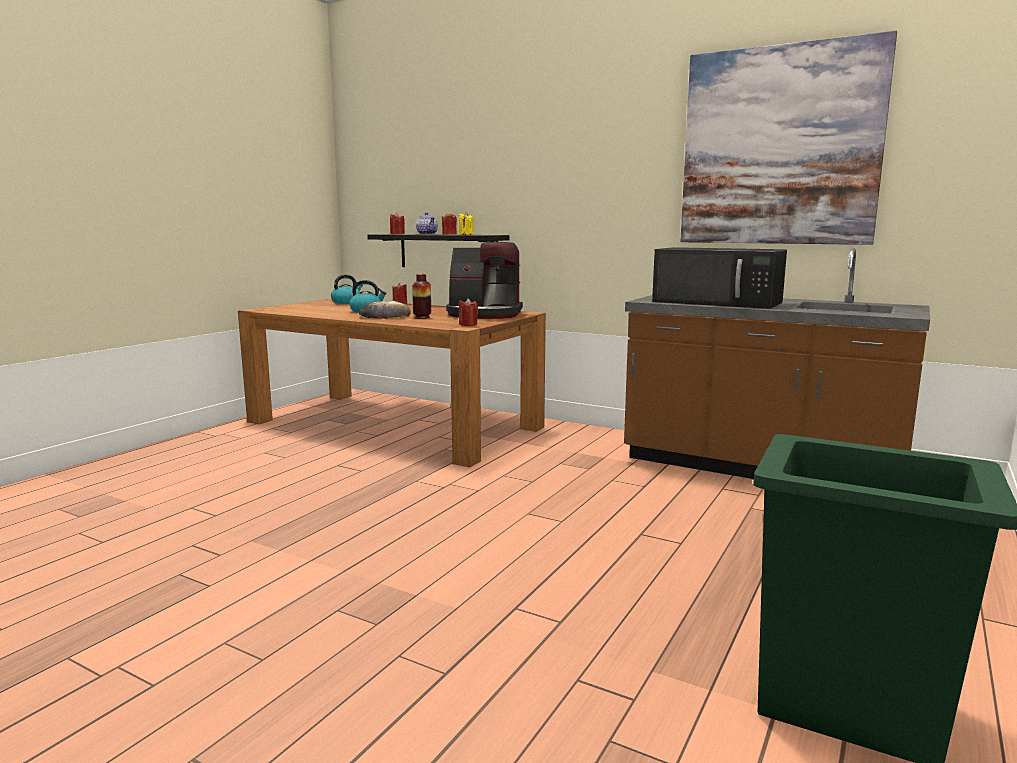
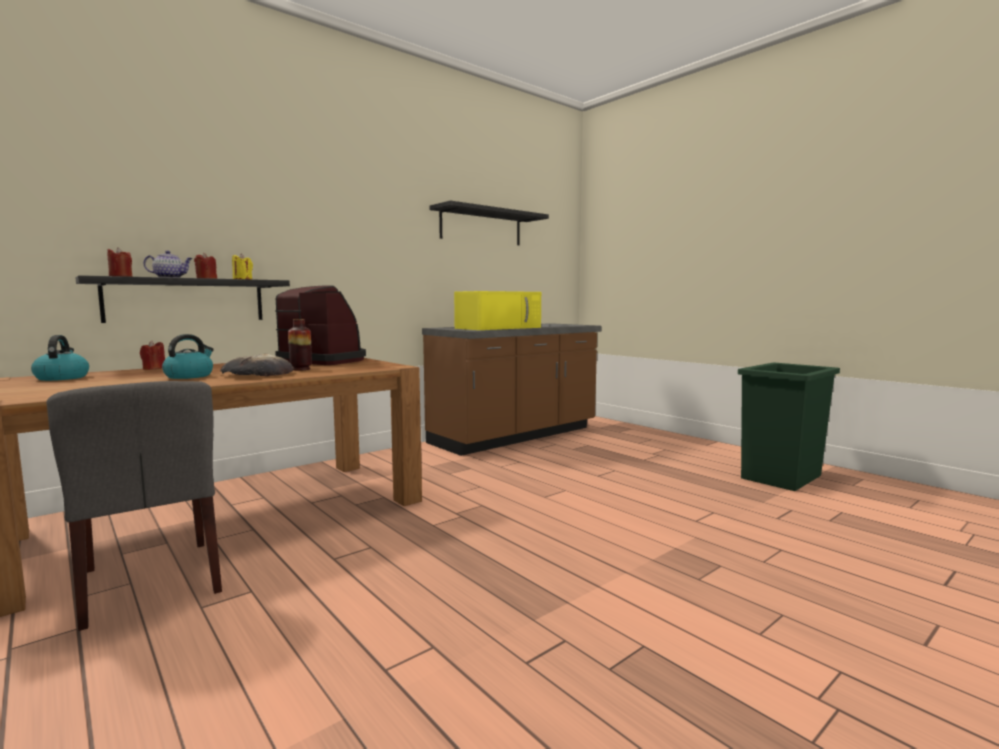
camera: 70 degrees left, 5 degrees down
(294, 435) = (152, 581): none -> grey chair
(468, 324) = (383, 365): red candle -> none
(484, 314) = (325, 360): coffee machine -> coffee machine turned 90 degrees counterclockwise
(719, 302) = (499, 328): black microwave -> yellow microwave
(779, 147) = (481, 227): picture -> black shelf

